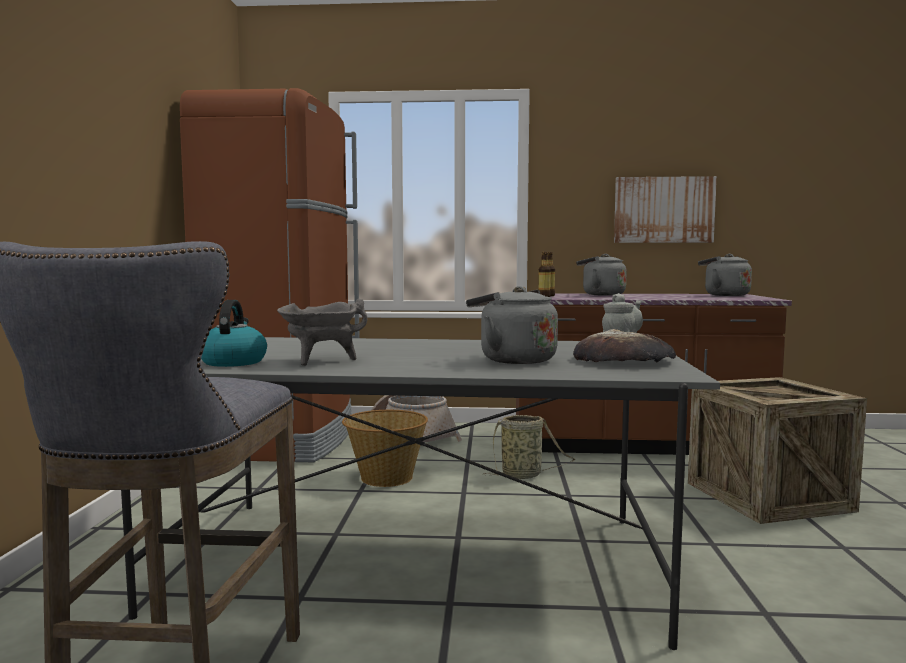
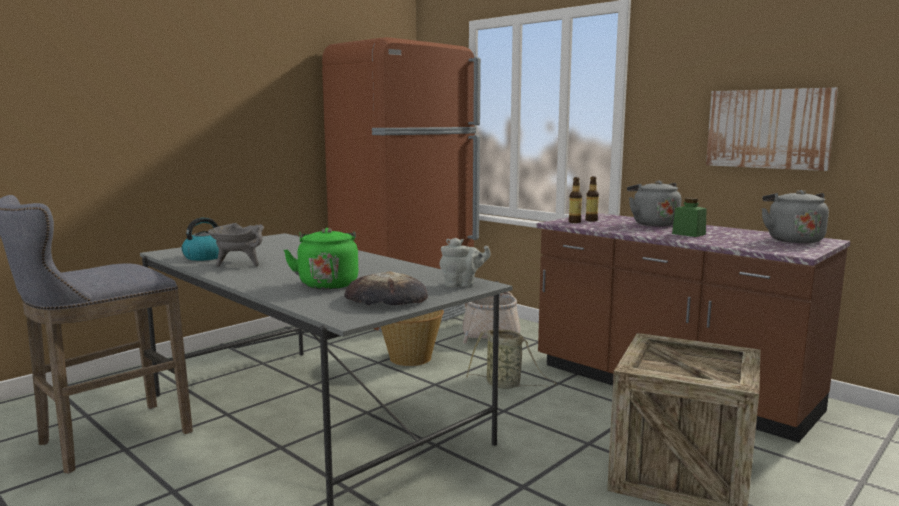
camera: 40 degrees right, 5 degrees up
(513, 360) = (328, 283): grey kettle -> green kettle
(657, 297) = (688, 234): none -> green jar

